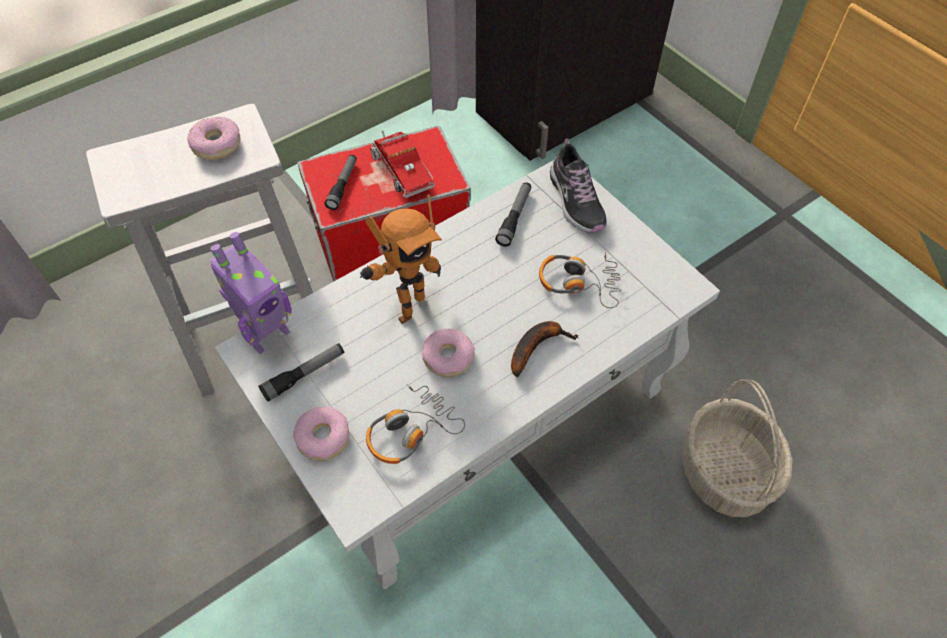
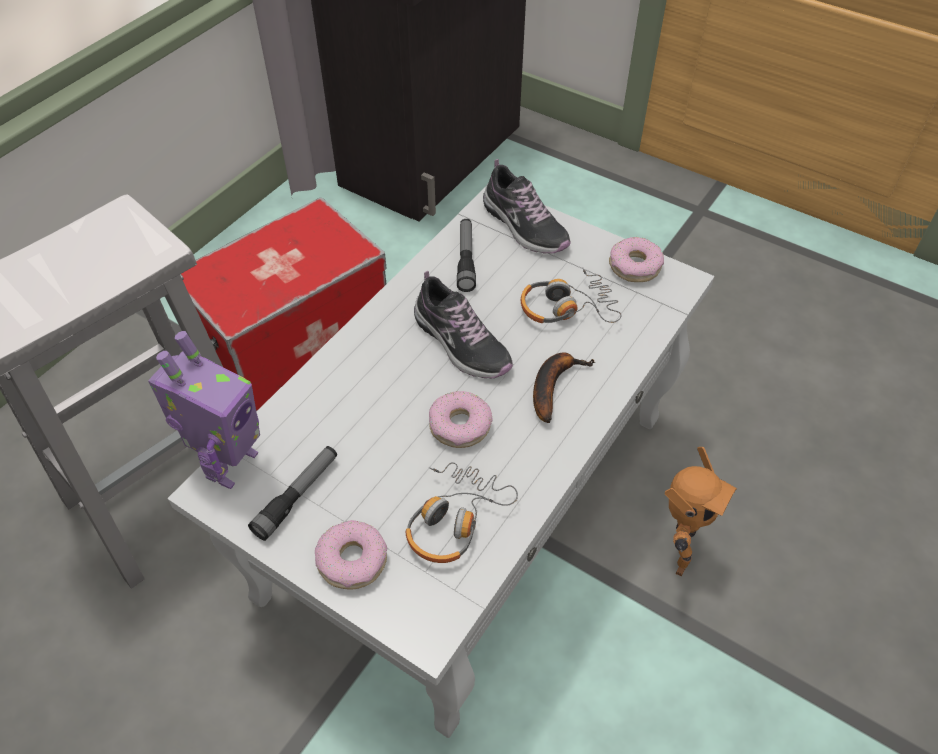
camera: 20 degrees left, 5 degrees down
(216, 144) = (99, 248): donut -> donut (634, 266)
(343, 185) = (235, 286): flashlight -> none
(401, 170) = (296, 253): toy truck -> none
(407, 306) = (386, 385): toy robot -> toy robot (674, 556)
(479, 289) = (461, 343): none -> shoe
(725, 473) = (759, 481): basket -> none

